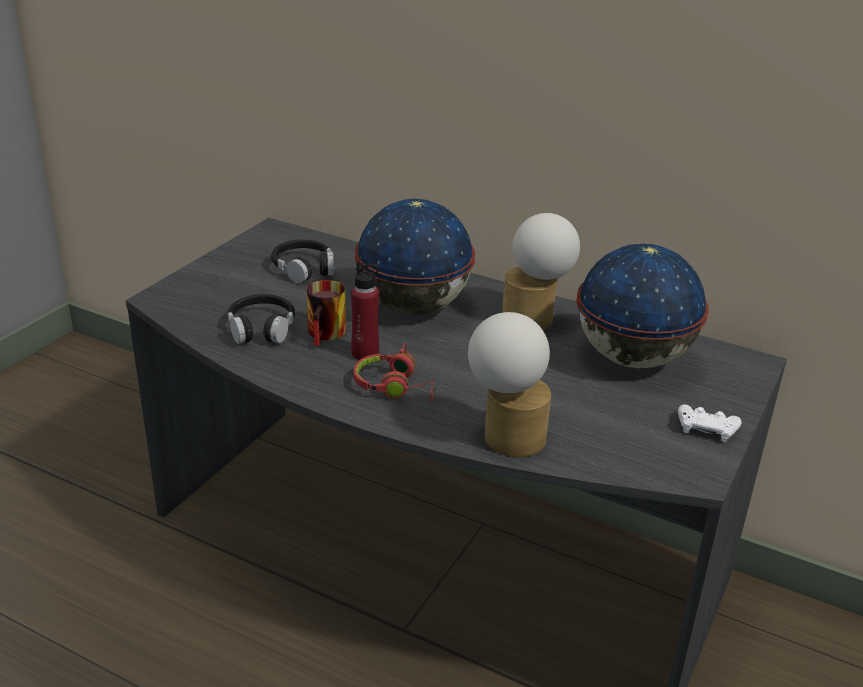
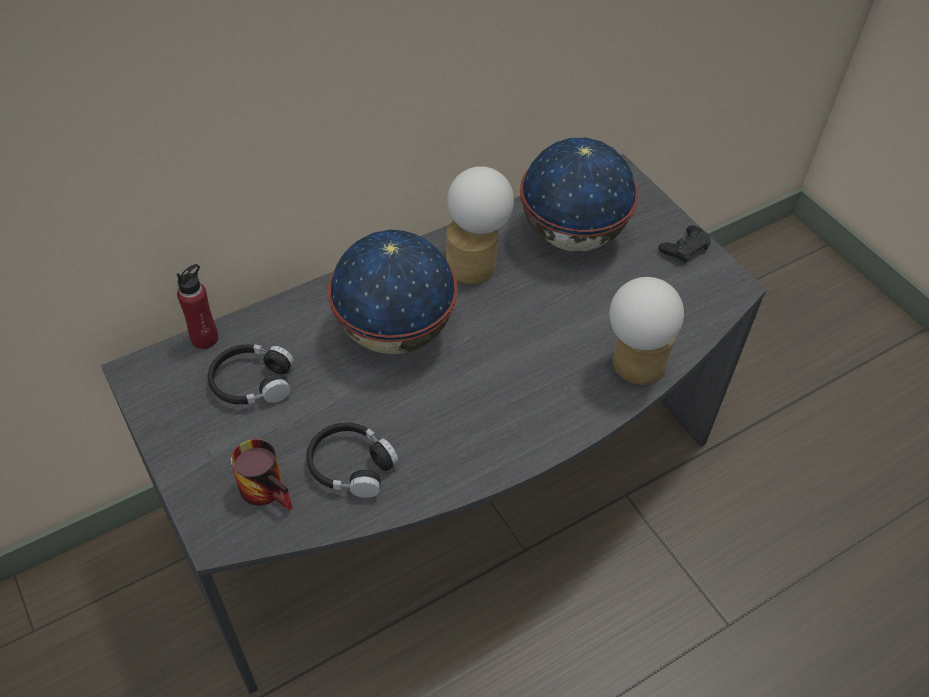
camera: 60 degrees left, 20 degrees up
(328, 334) = (400, 416): mug -> mug (270, 488)
(365, 353) = (453, 403): red bottle -> red bottle (205, 338)
(395, 387) = (521, 406): red headphones -> none
(706, 428) = (684, 248): white game controller -> black game controller

